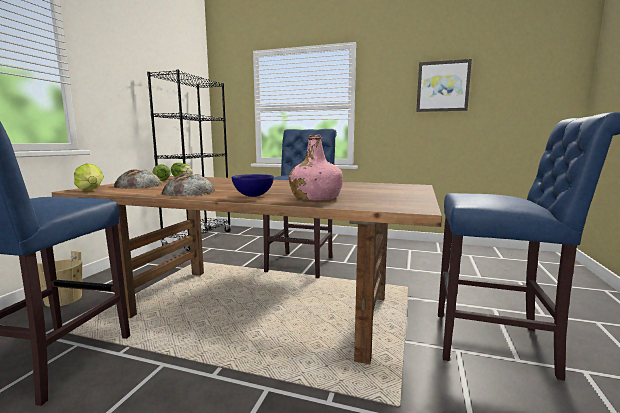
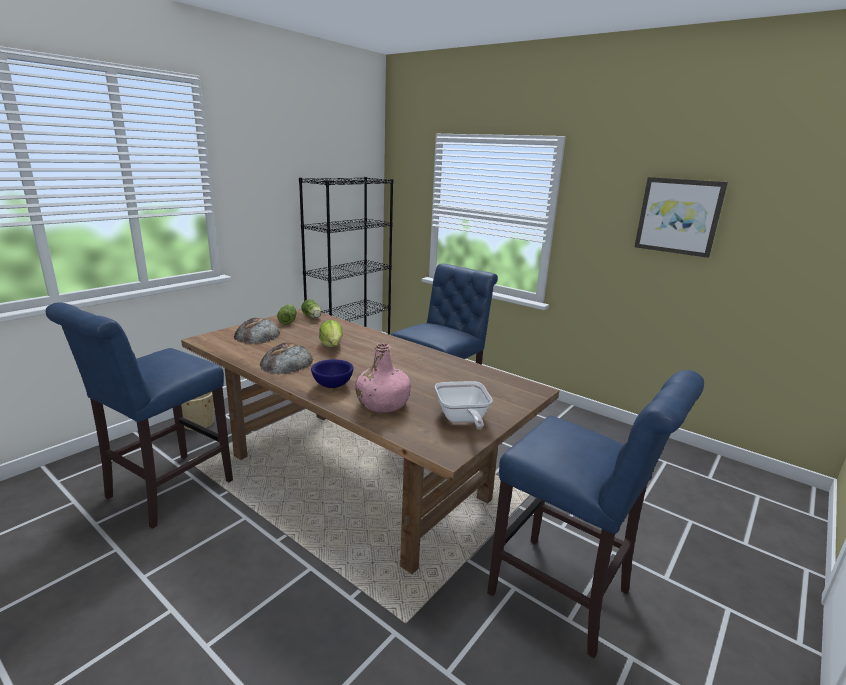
camera: 20 degrees right, 10 degrees up
(91, 190) = (211, 342): lettuce -> lettuce (332, 346)
(393, 197) = (462, 419): none -> frying pan

